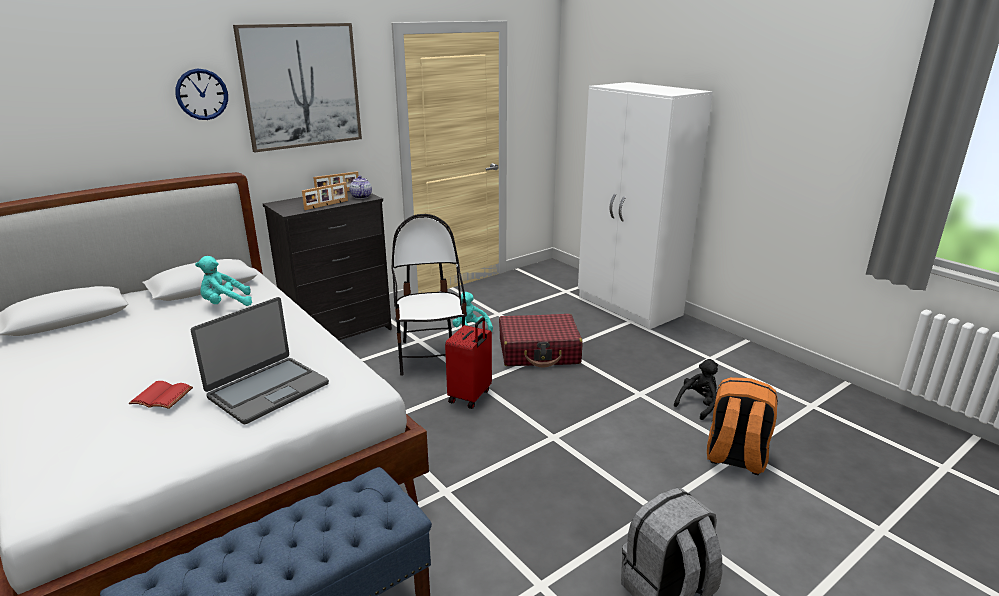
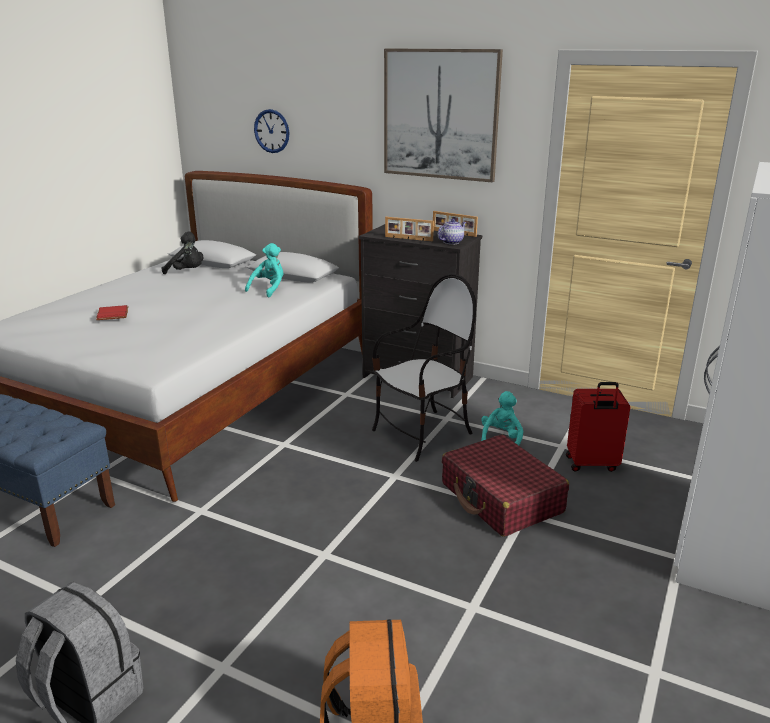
camera: 65 degrees right, 0 degrees up
(202, 94) = (353, 111): wall clock -> wall clock (272, 131)
(225, 304) = (269, 289): turquoise plush toy -> turquoise plush toy turned 75 degrees clockwise
(267, 390) = (135, 339): laptop -> none
(470, 396) = (364, 479): red suitcase -> red suitcase (591, 464)
(698, 404) = (491, 675): black plush toy -> black plush toy (187, 272)

